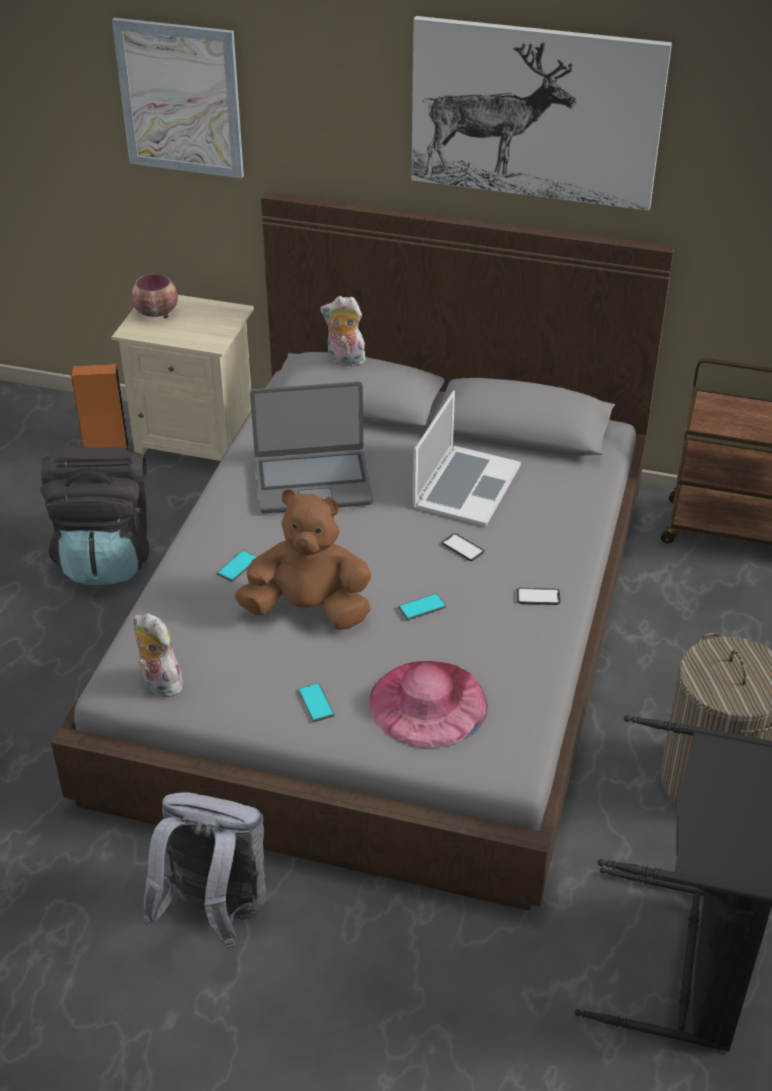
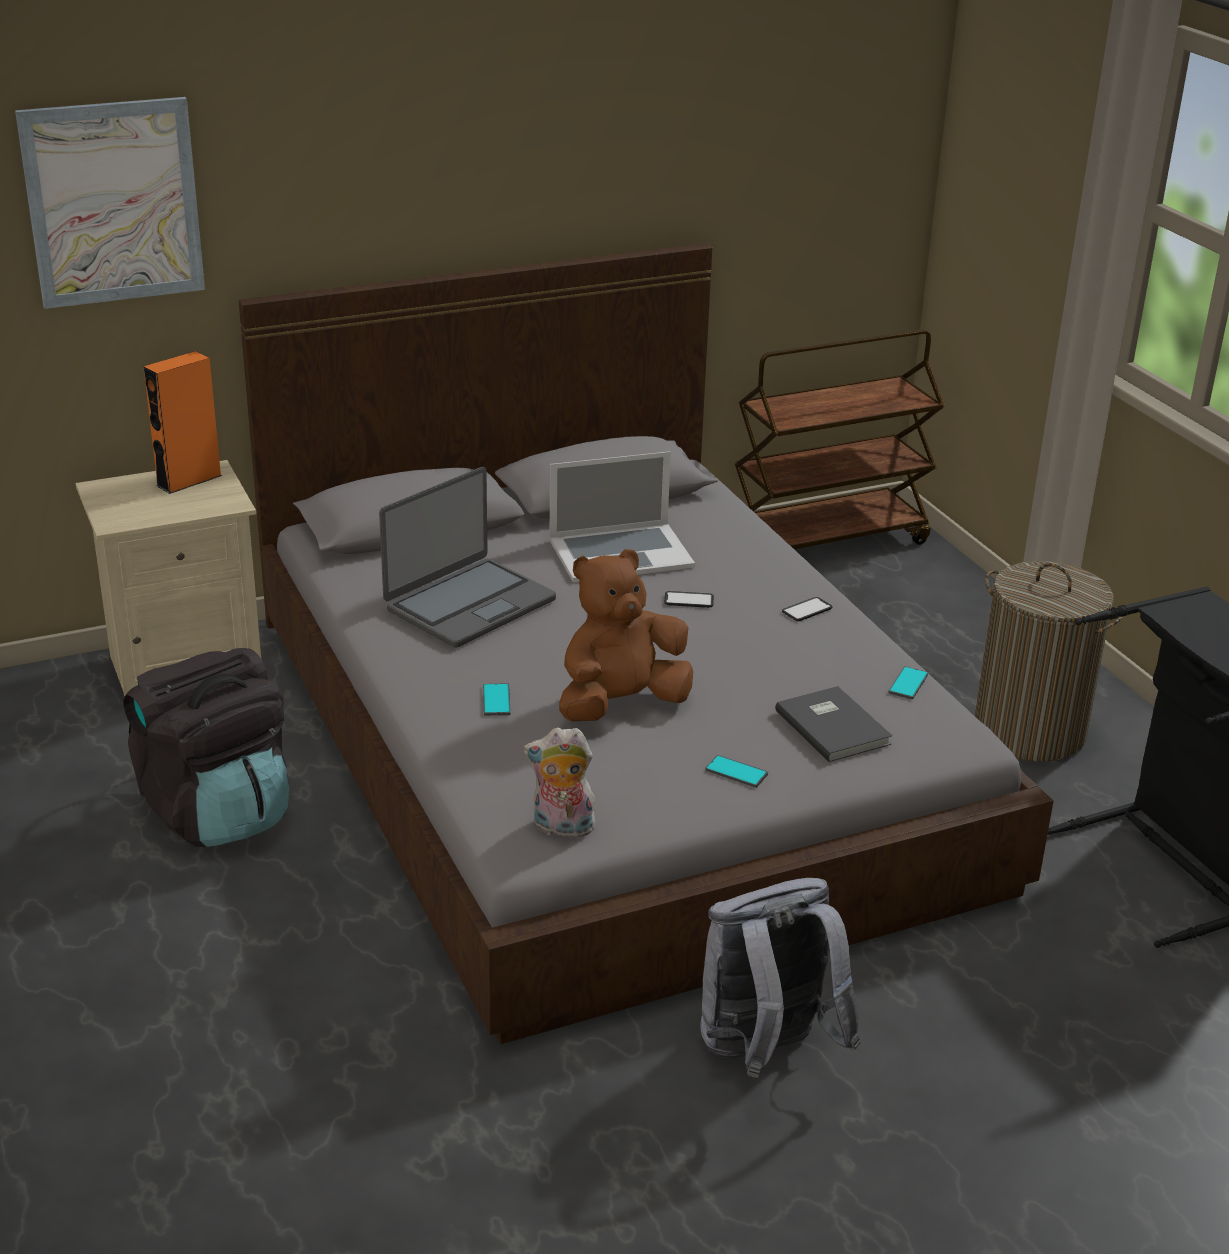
camera: 40 degrees left, 10 degrees down
(106, 445) = (70, 711): orange speaker -> orange speaker (189, 480)
(157, 314) = (123, 499): bowl -> none
(344, 361) = (387, 480): plush toy -> none
(422, 607) = (720, 659): phone -> phone (908, 684)
(428, 703) = (834, 726): pink hat -> grey book
(466, 485) = (620, 553): laptop -> laptop turned 90 degrees clockwise
(535, 113) = (550, 126): picture -> none

